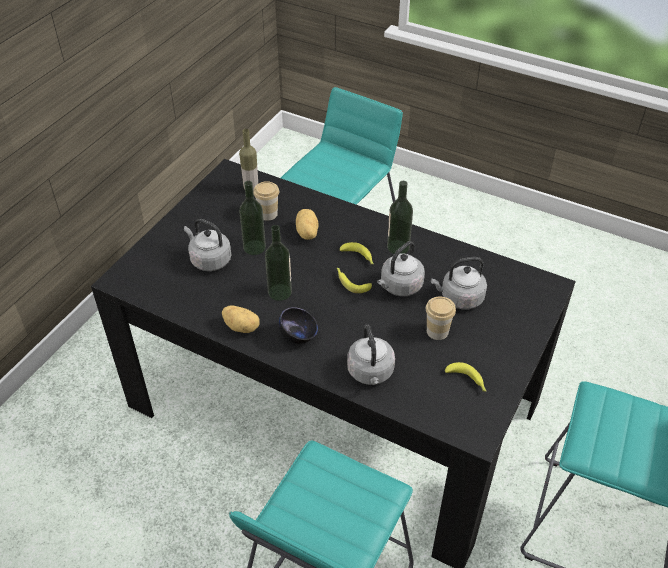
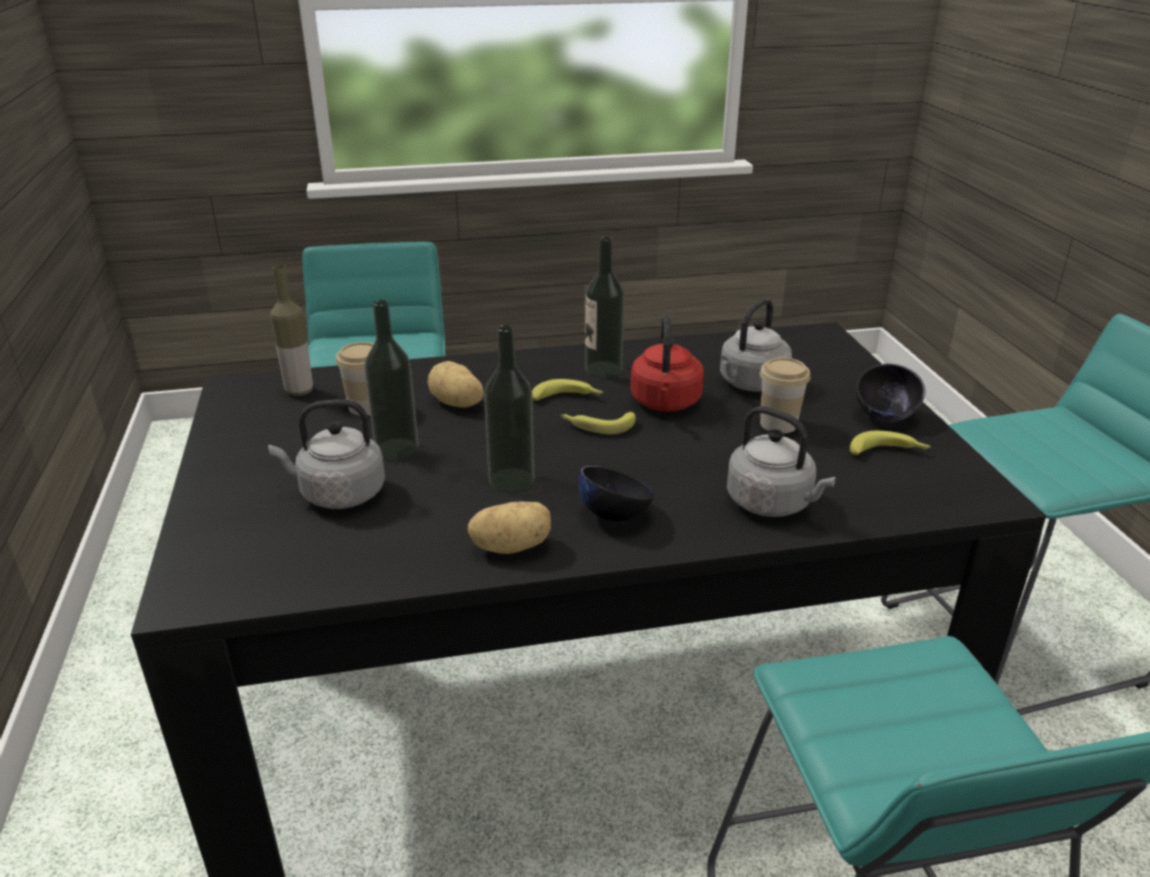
camera: 40 degrees left, 15 degrees down
(399, 287) = (665, 403): grey kettle -> red kettle
(499, 359) = (885, 417): none -> black bowl

